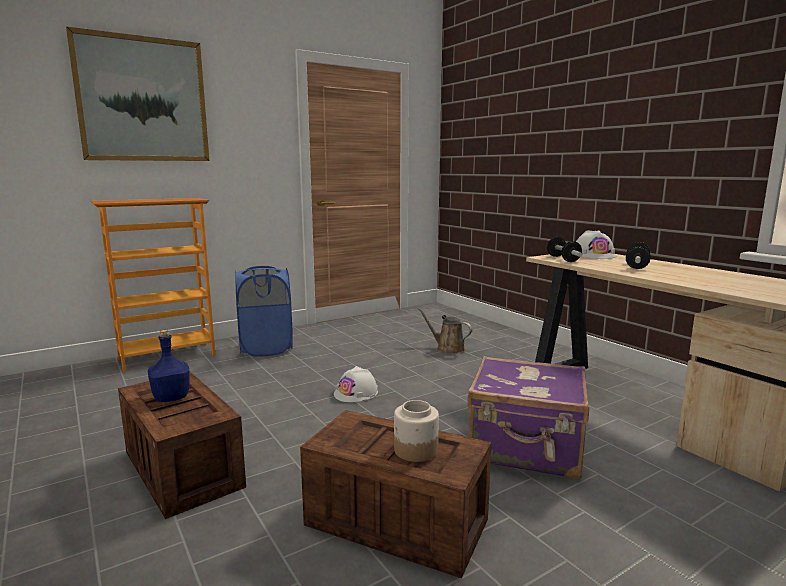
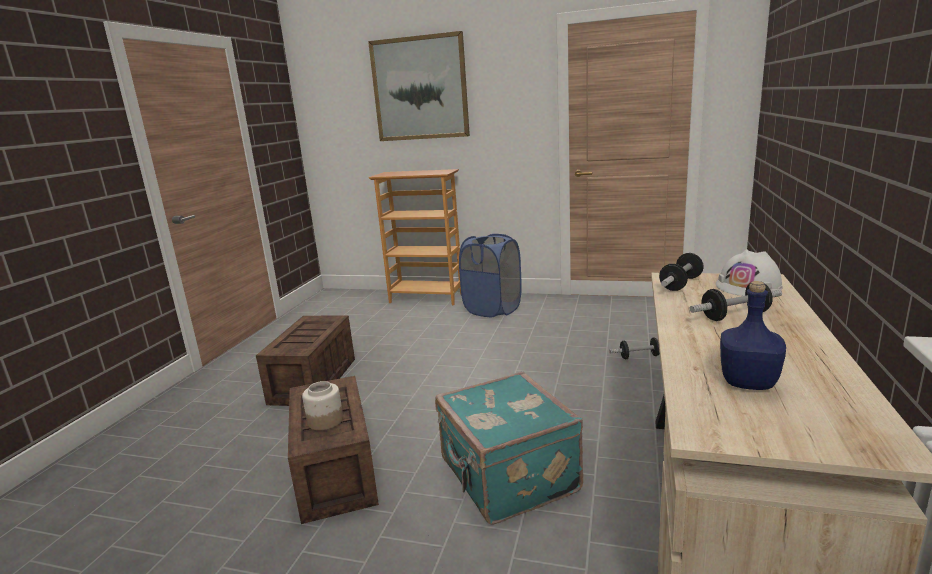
camera: 50 degrees right, 5 degrees up
(171, 397) = (309, 330): blue bottle -> blue bottle (747, 382)
(356, 393) = (482, 370): white hard hat -> none
(448, 348) = (639, 356): brown watering can -> dumbbell
(526, 449) = (507, 477): purple suitcase -> turquoise suitcase

